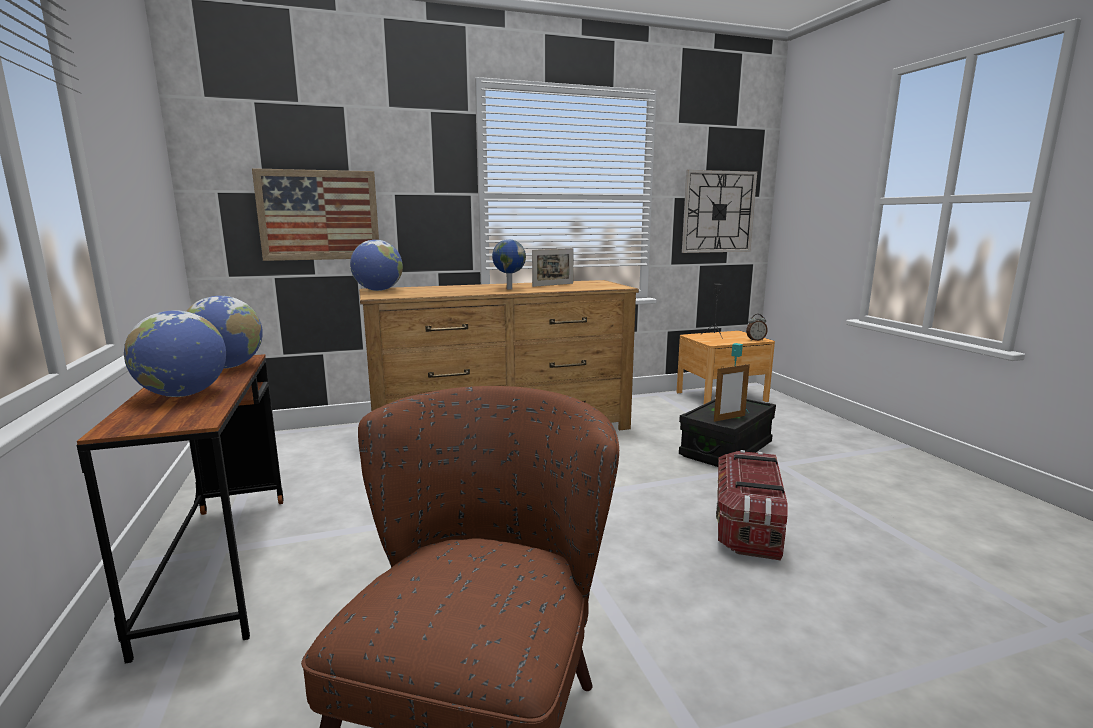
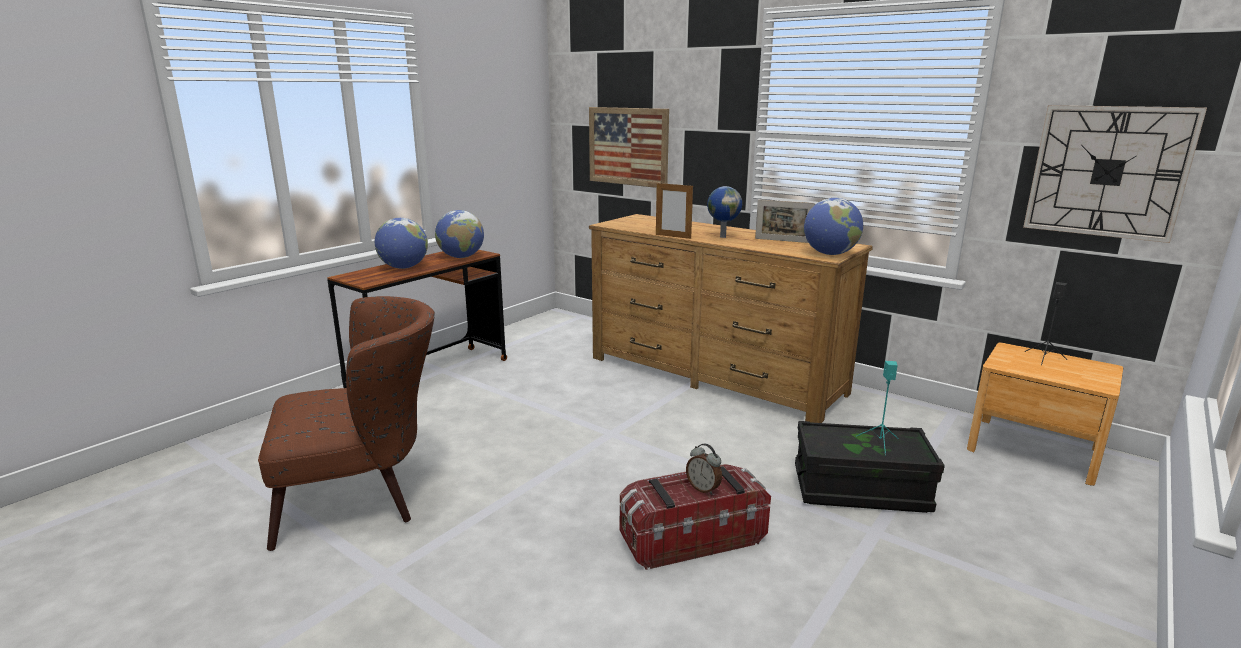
camera: 55 degrees right, 5 degrees up
(378, 290) = (635, 218): globe -> globe (830, 254)
(729, 418) = (843, 448): picture frame -> picture frame (673, 236)
(755, 340) = (1086, 383): alarm clock -> alarm clock (703, 488)

